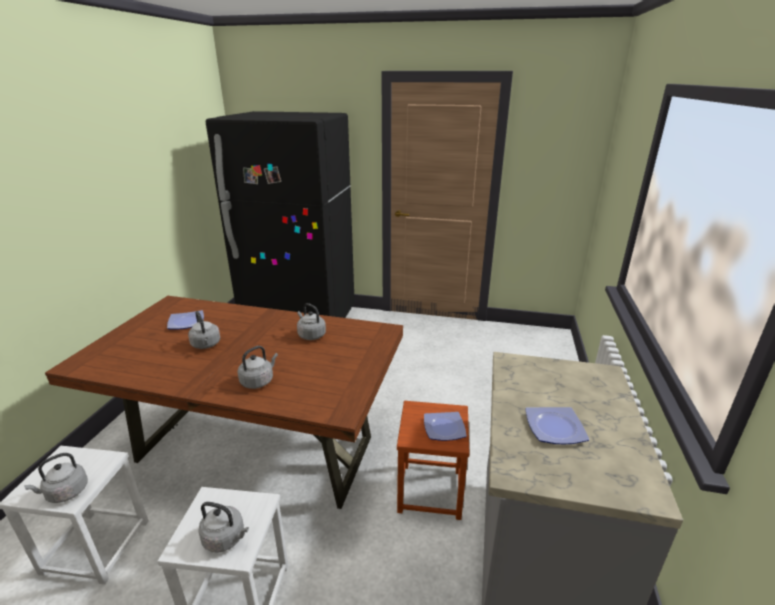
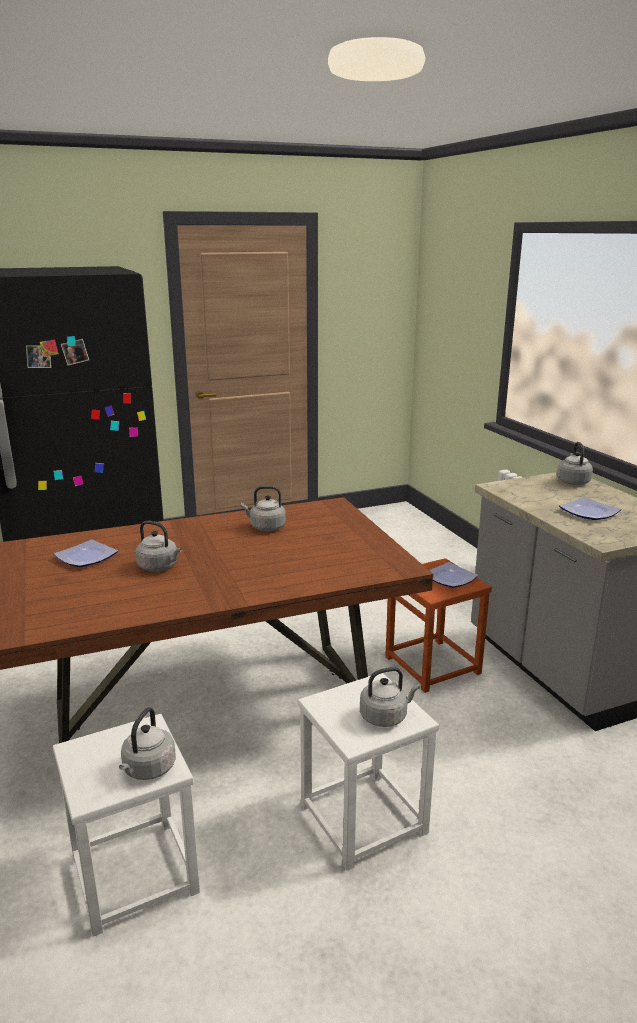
camera: 35 degrees left, 5 degrees down
(258, 381) = (283, 573): grey kettle -> grey kettle (572, 481)

